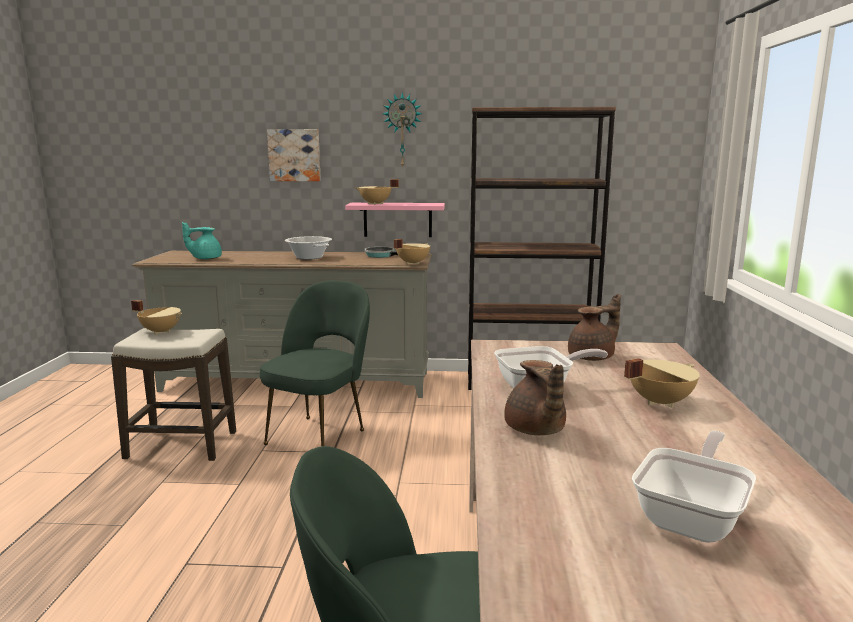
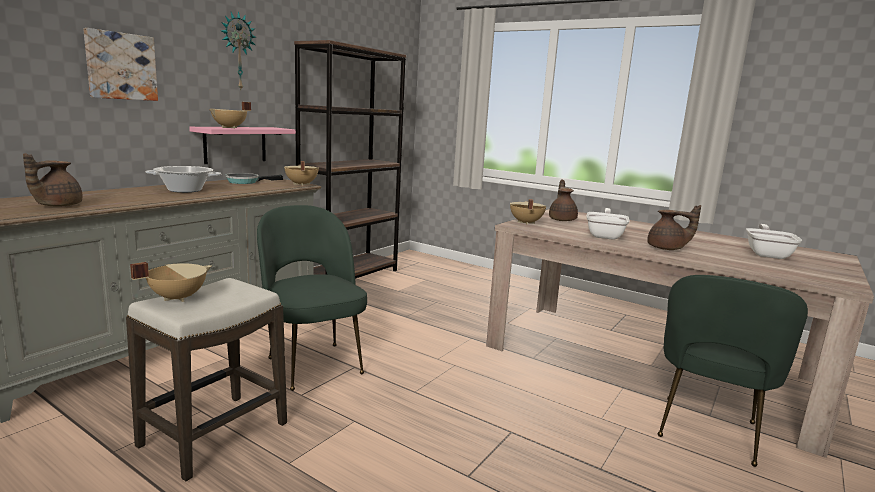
camera: 60 degrees left, 0 degrees up
(205, 258) = (57, 205): turquoise teapot -> brown teapot
(658, 401) = (639, 229): beige cooking pot -> beige cooking pot (525, 223)
(693, 518) = (767, 254): frying pan -> frying pan turned 45 degrees clockwise

